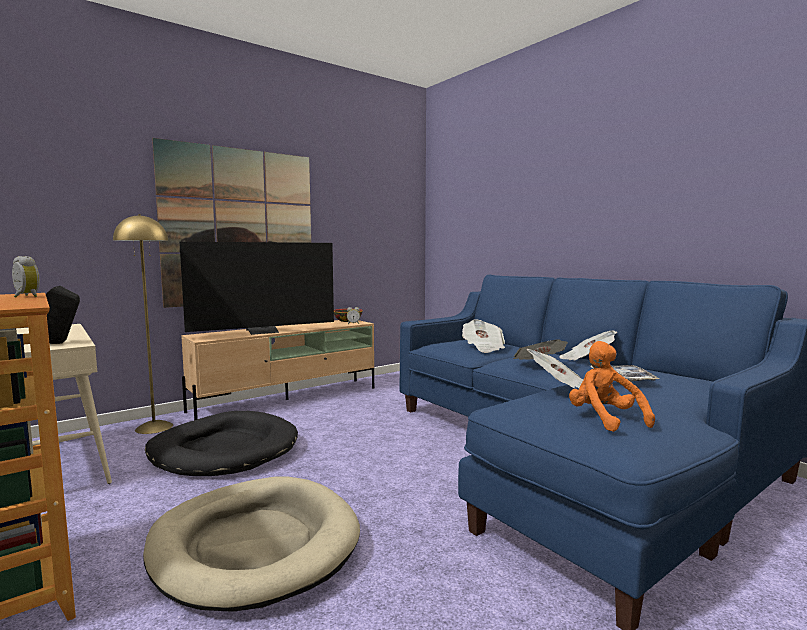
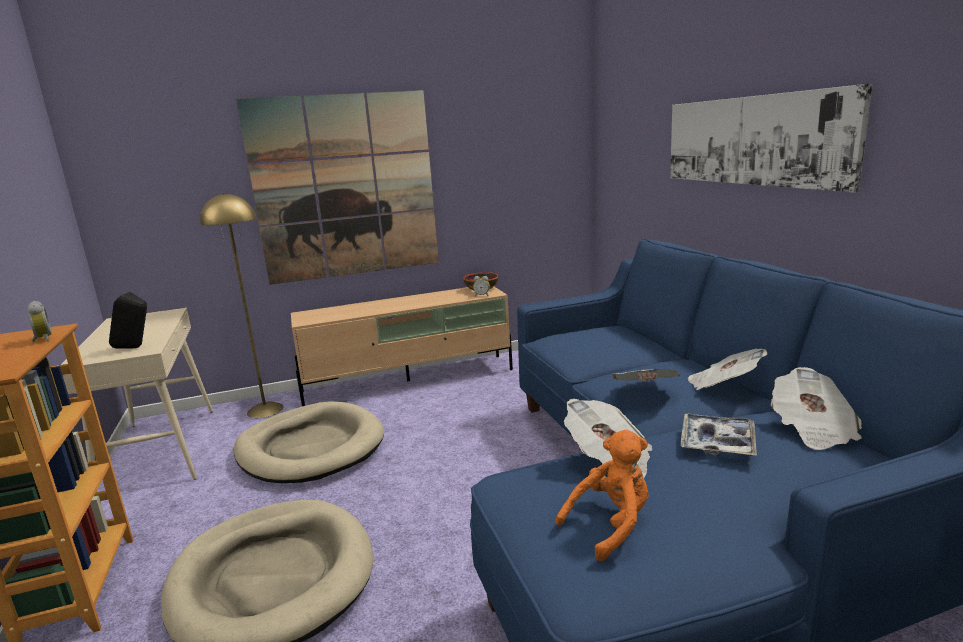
camera: 20 degrees right, 10 degrees up
(224, 450) = (310, 448): black dog bed -> beige dog bed
(263, 332) = (373, 309): television -> none
(483, 348) = (605, 350): newspaper -> newspaper (813, 429)
(568, 203) = (752, 140): none -> picture
(604, 419) = (611, 525): orange plush toy -> orange plush toy turned 60 degrees clockwise

